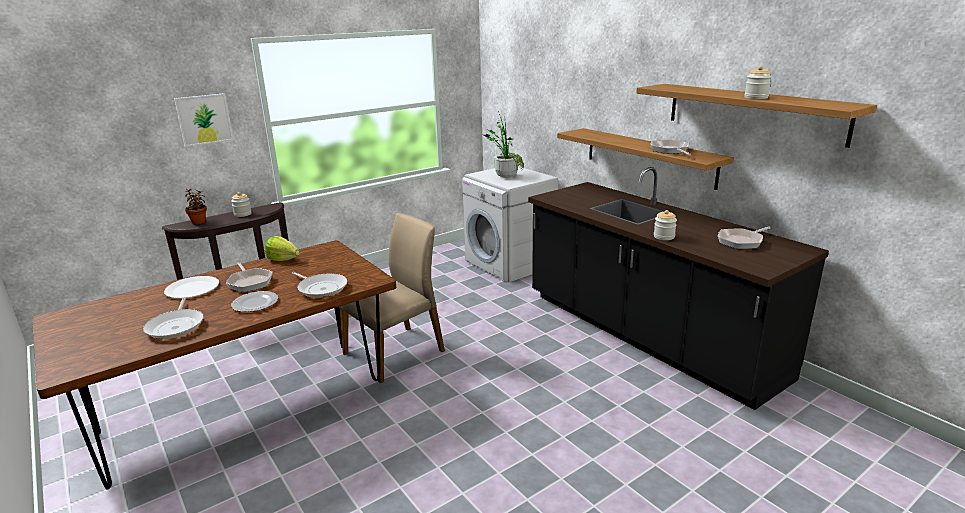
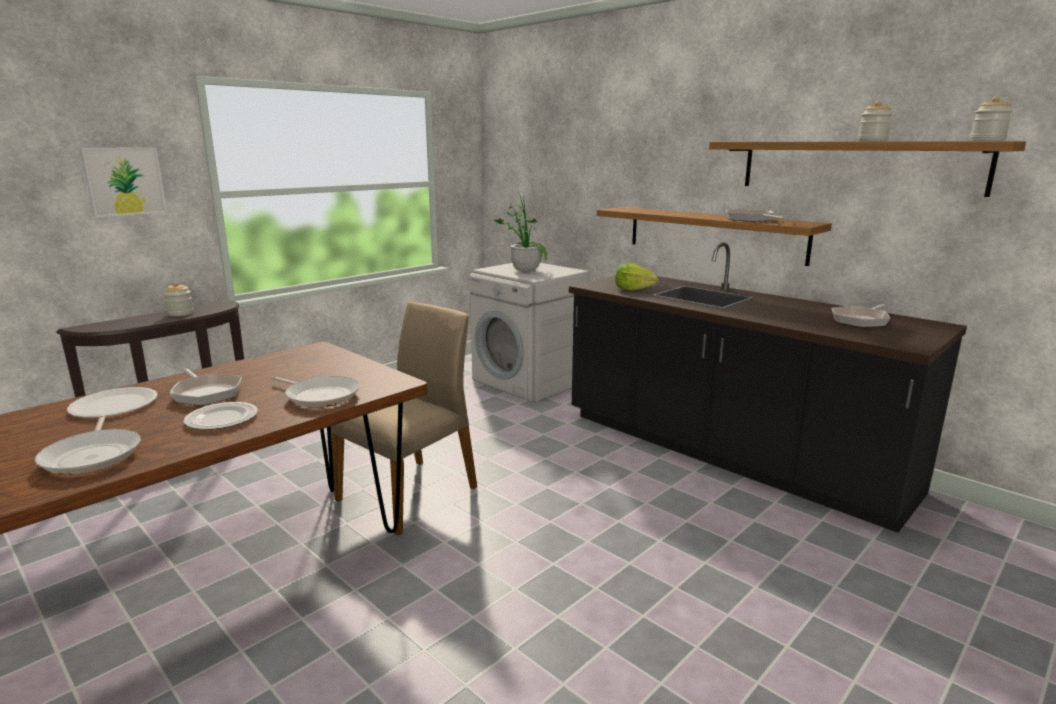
camera: 10 degrees left, 5 degrees down
(199, 222) = (115, 323): potted plant -> none
(283, 259) = (251, 364): lettuce -> lettuce (633, 289)
(664, 237) = (765, 318): jar -> jar (987, 140)

